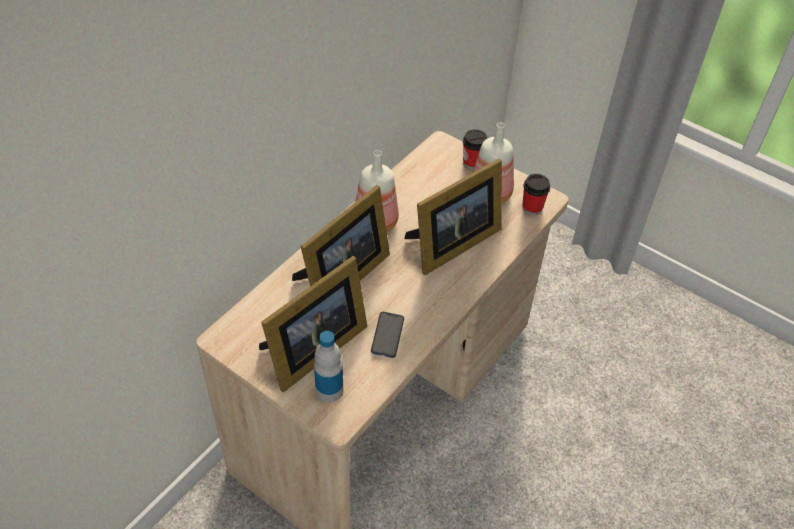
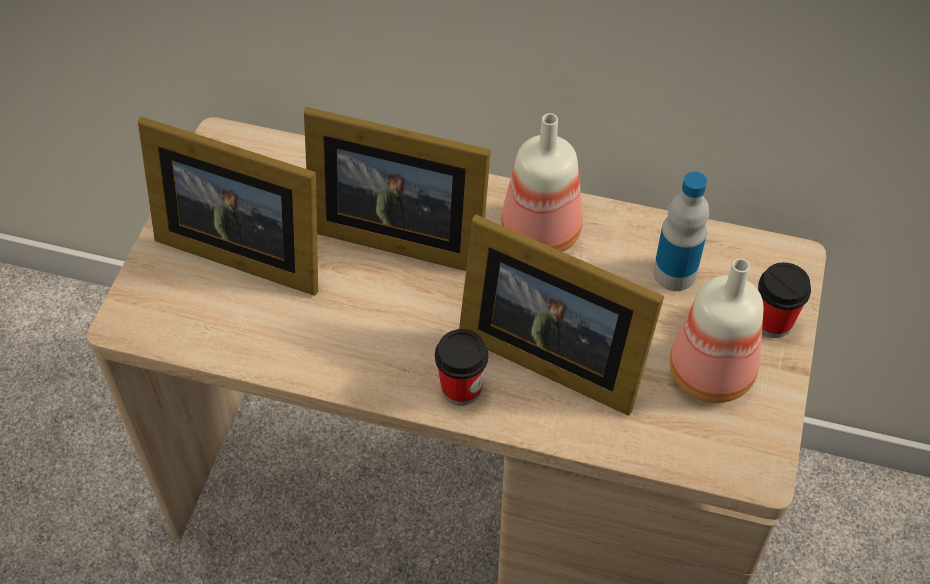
camera: 70 degrees right, 5 degrees up
(329, 390) = (177, 292): bottle -> bottle (674, 273)
(387, 335) = (309, 327): phone -> none
(532, 208) = (716, 451): cup -> cup (461, 388)

